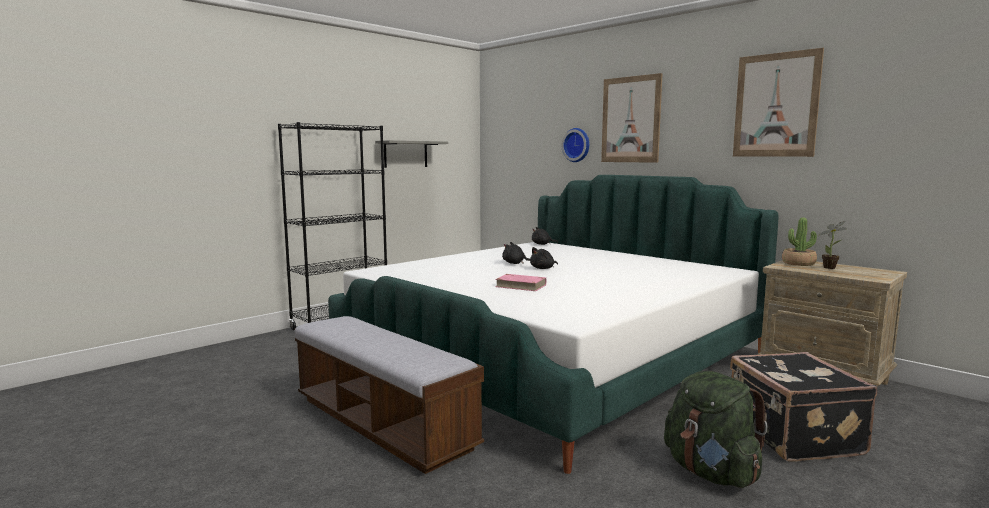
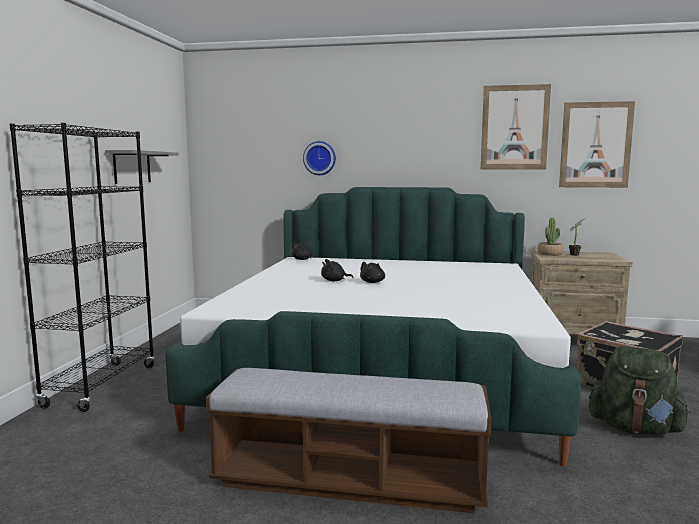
camera: 35 degrees left, 0 degrees up
(520, 286) = (403, 301): pink book -> none
(630, 119) = (380, 135): picture -> picture (595, 145)

